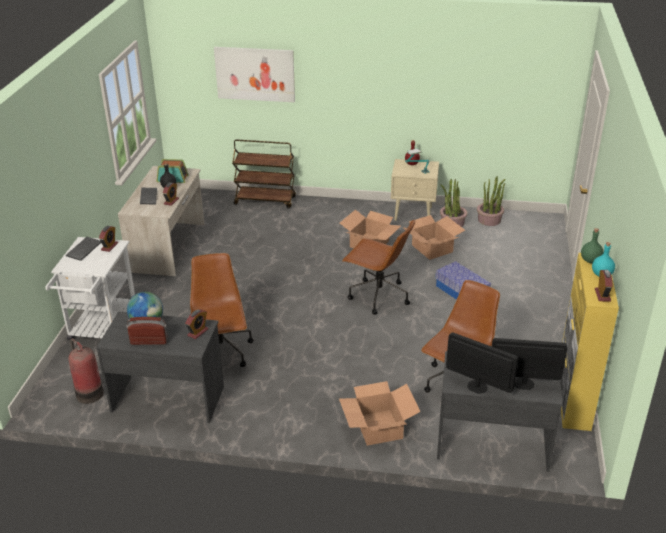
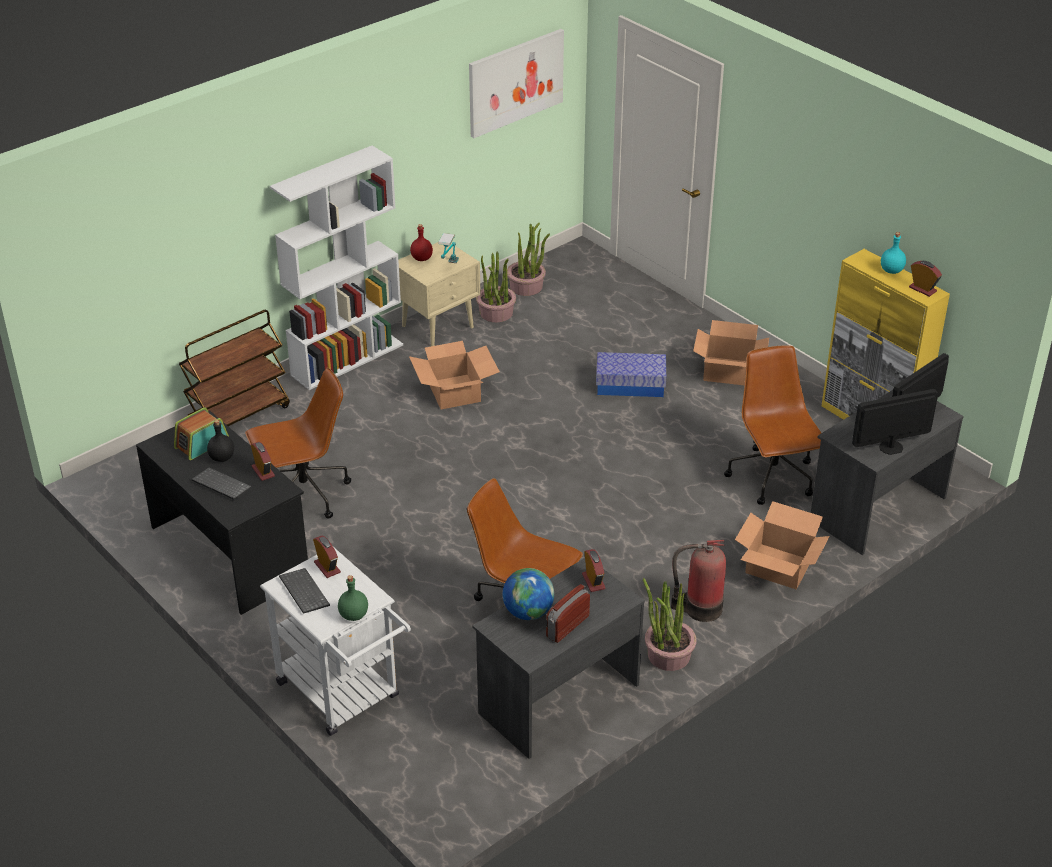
camera: 50 degrees left, 5 degrees up
(88, 393) = (469, 762): fire extinguisher -> fire extinguisher (700, 608)
(168, 247) = (231, 551): beige desk -> black desk
(247, 421) = (668, 655): none -> potted plant
(255, 74) = (187, 228): picture -> picture (515, 82)
(348, 204) = (347, 359): none -> white bookcase
(378, 296) = (563, 444): brown office chair -> brown office chair (303, 495)
(432, 248) = (525, 355): cardboard box -> cardboard box (728, 370)
(590, 260) = (862, 262): green bottle -> green bottle (353, 615)

